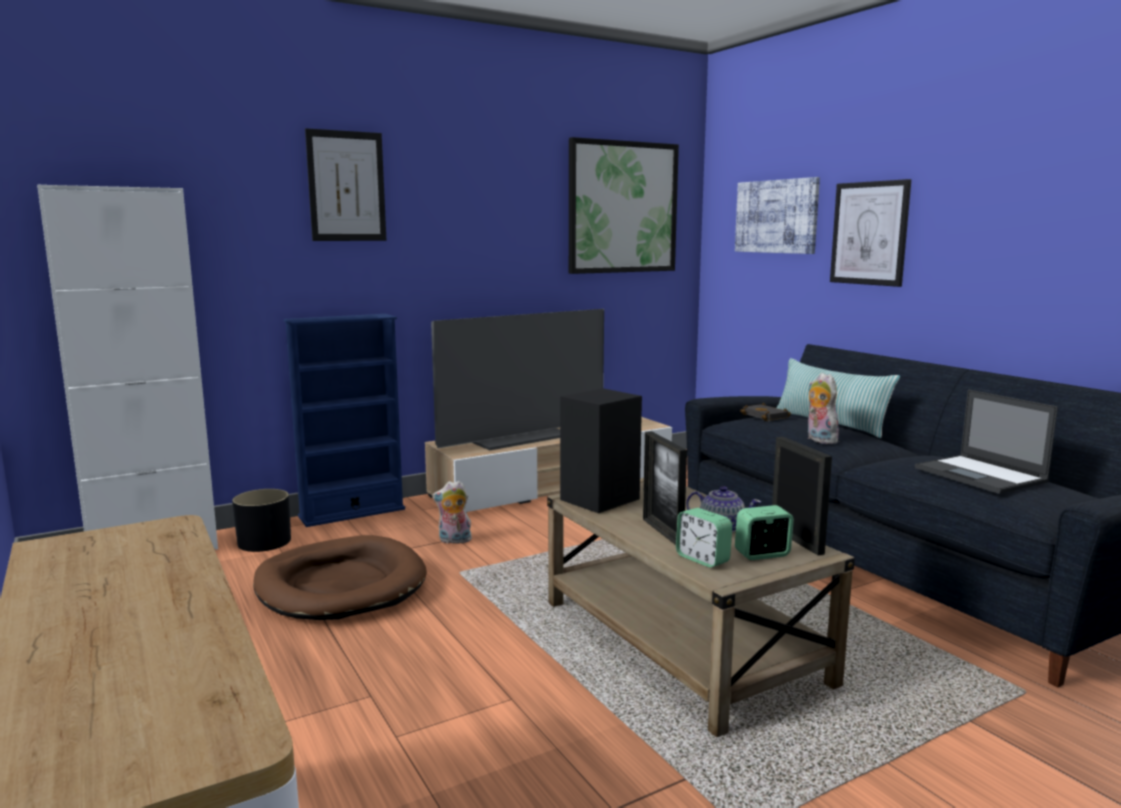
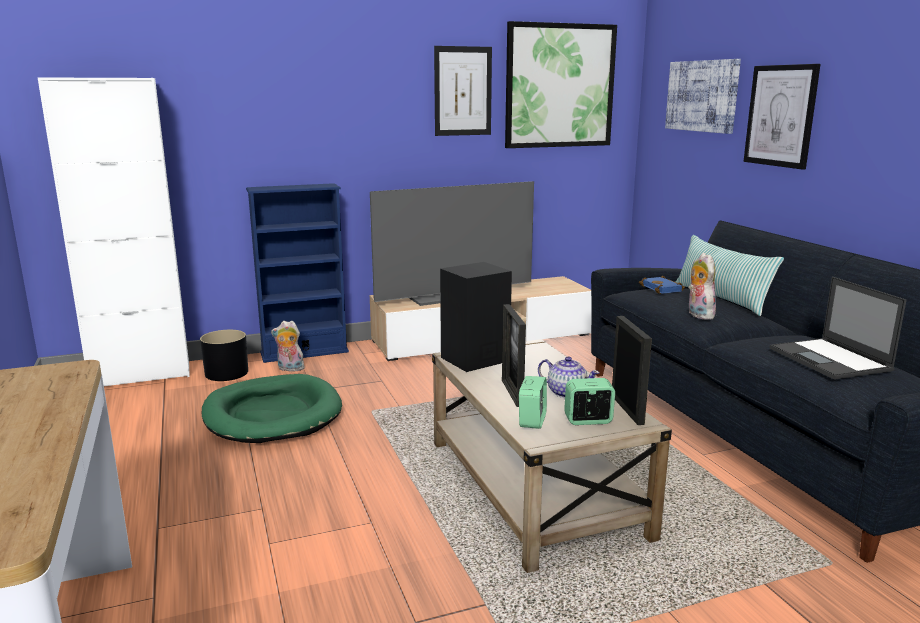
camera: 10 degrees right, 5 degrees up
(341, 585) = (272, 414): brown dog bed -> green dog bed
(346, 186) = (300, 71): picture -> picture (463, 91)
(454, 541) = (378, 383): plush toy -> plush toy (289, 369)
(702, 559) = (532, 420): alarm clock -> alarm clock turned 135 degrees counterclockwise
(767, 416) = (663, 289): black book -> blue book

